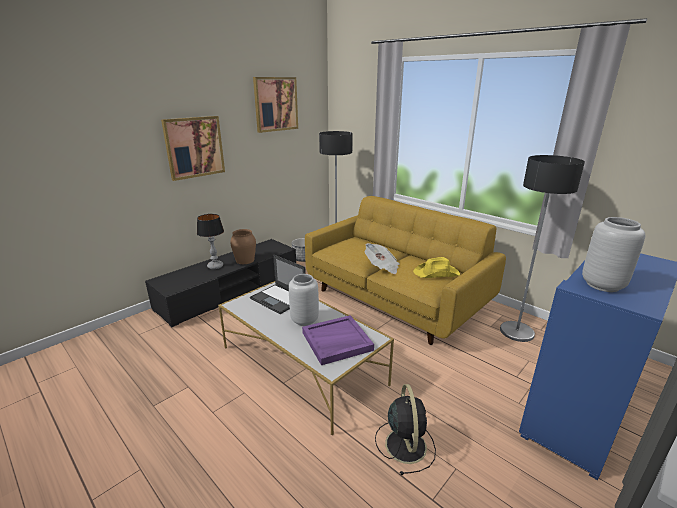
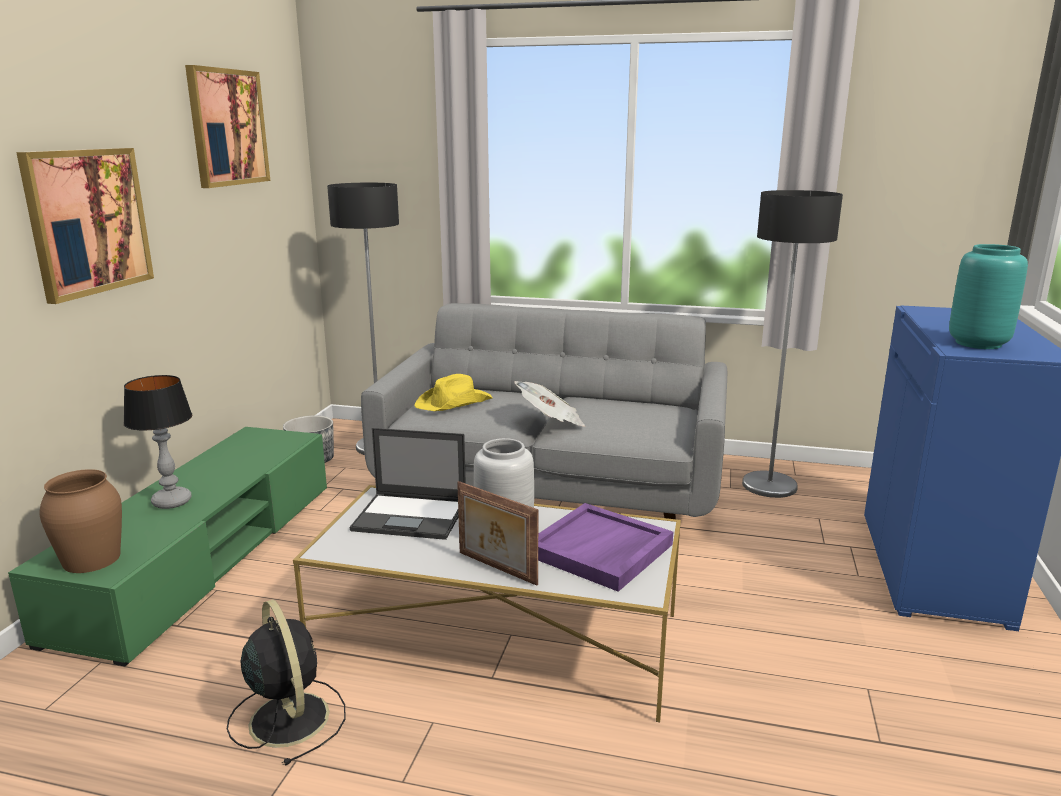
camera: 30 degrees left, 5 degrees down
(230, 291) = (203, 556): black tv stand -> green tv stand
(245, 260) = (231, 476): brown vase -> brown vase (91, 559)
(283, 335) = (496, 569): none -> picture frame
(395, 299) = (553, 486): yellow sofa -> grey sofa
(405, 444) = (775, 686): black fan -> black fan (288, 717)
(436, 273) = (646, 412): yellow hat -> yellow hat (455, 403)
(601, 285) = (977, 344): grey vase -> turquoise vase

